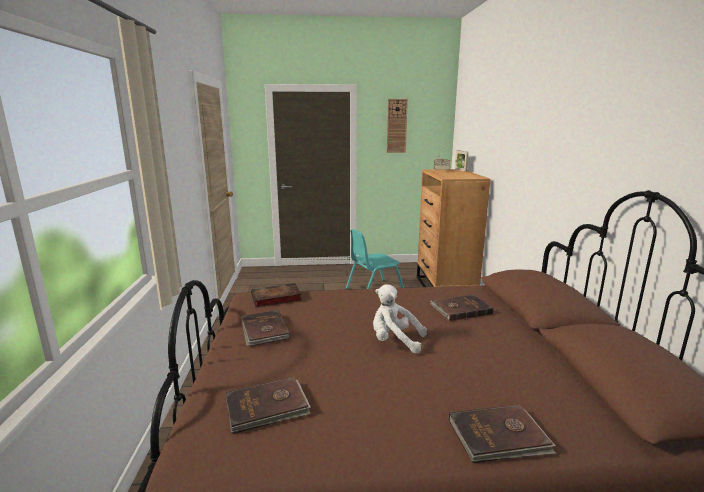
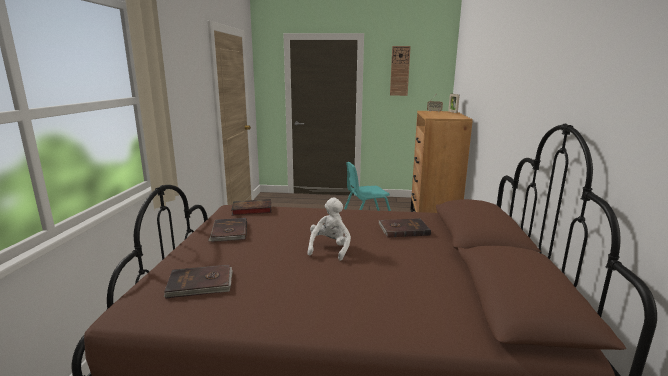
camera: 10 degrees right, 0 degrees up
(395, 341) = (330, 248): white plush toy -> white plush toy turned 75 degrees clockwise
(499, 437) = (372, 324): brown book -> none

